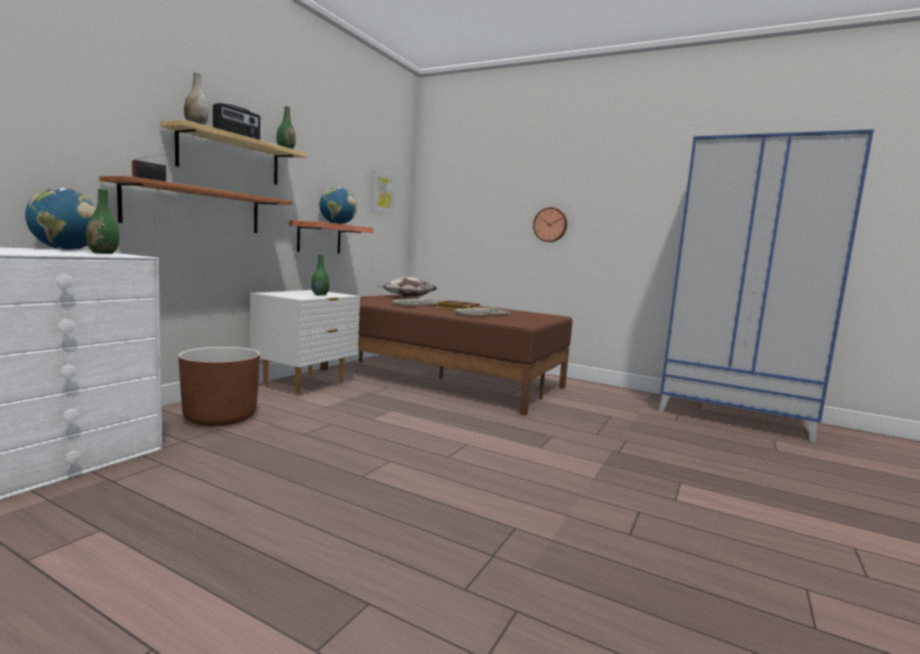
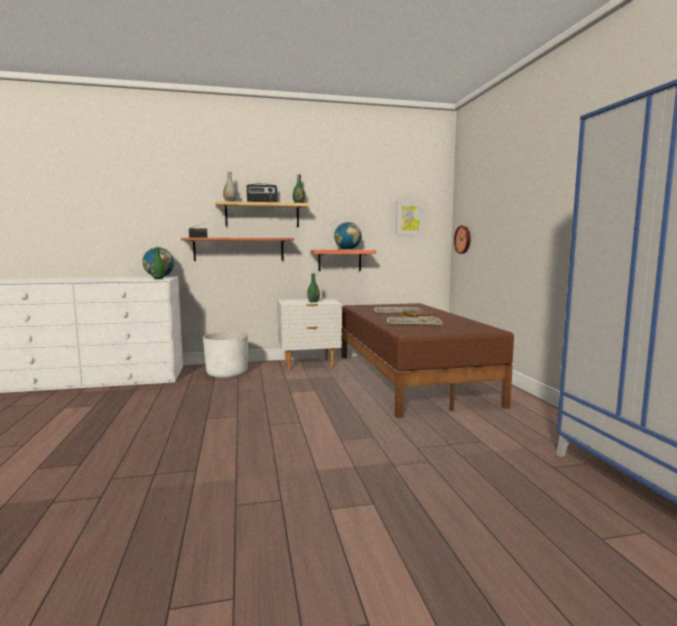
camera: 50 degrees right, 0 degrees up
(220, 418) = (227, 374): brown planter -> white planter
(407, 298) = (416, 306): pillow -> none
(550, 225) = (532, 233): wall clock -> wall clock (463, 239)

